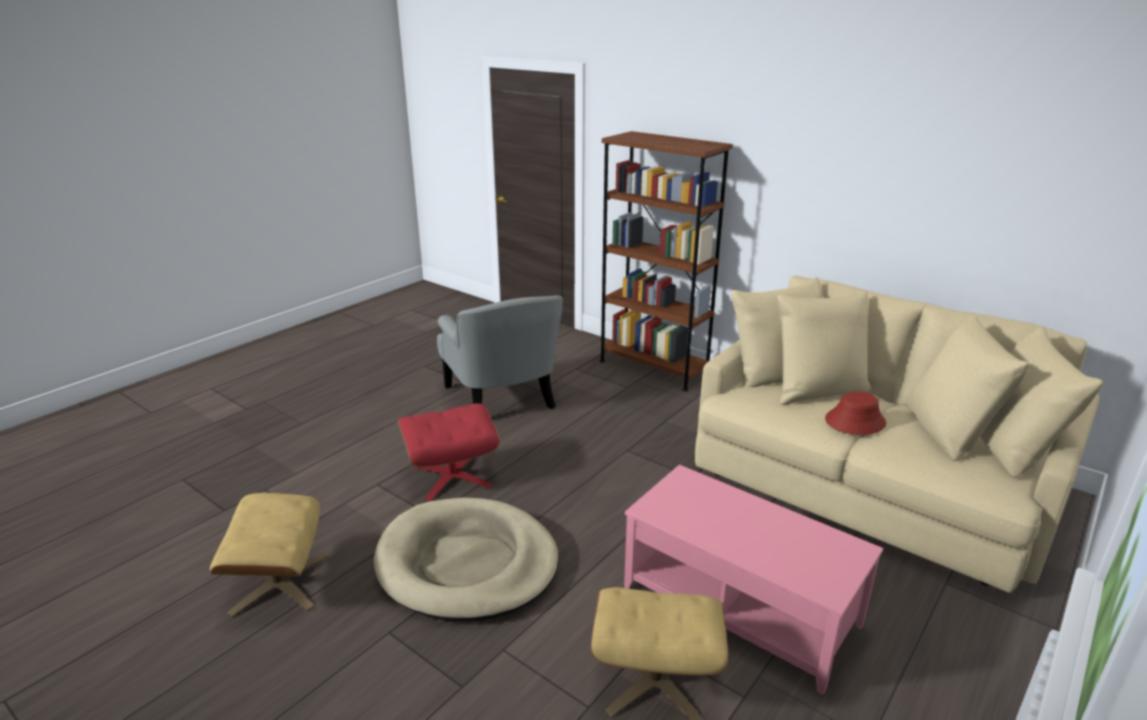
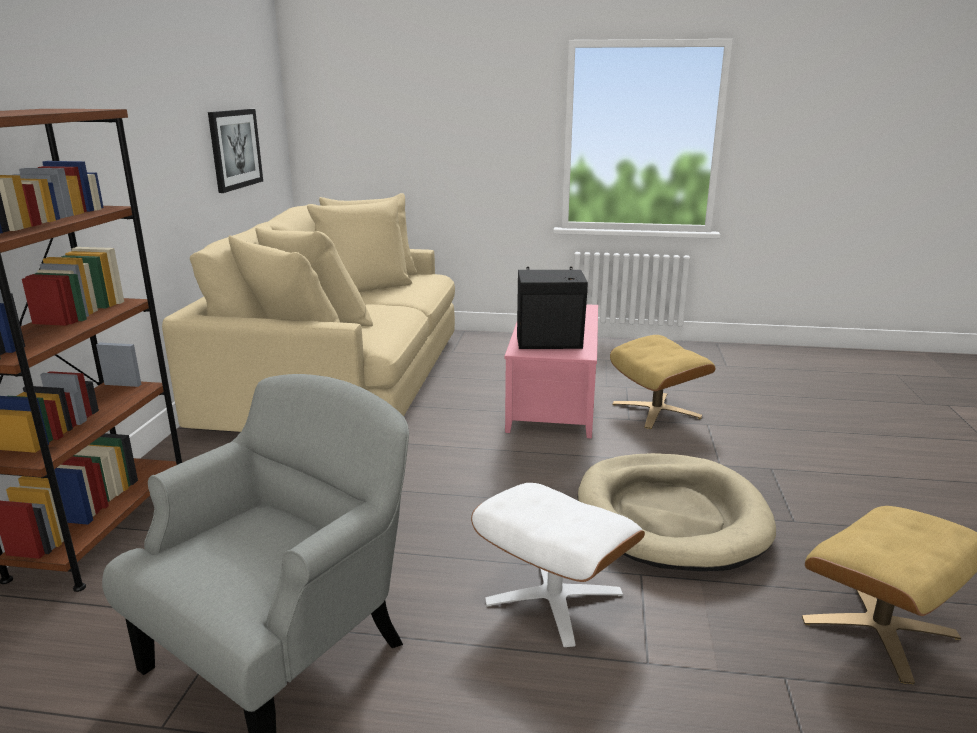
camera: 120 degrees left, 5 degrees down
(452, 476) = (553, 597): red ottoman -> white ottoman
(693, 502) = (550, 343): none -> black speaker
(855, 421) = (379, 305): red hat -> none
(996, 231) = (235, 149): none -> picture

